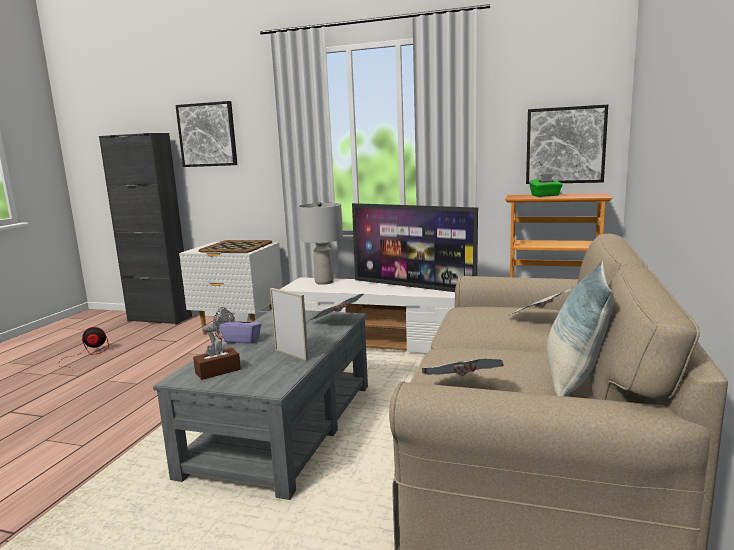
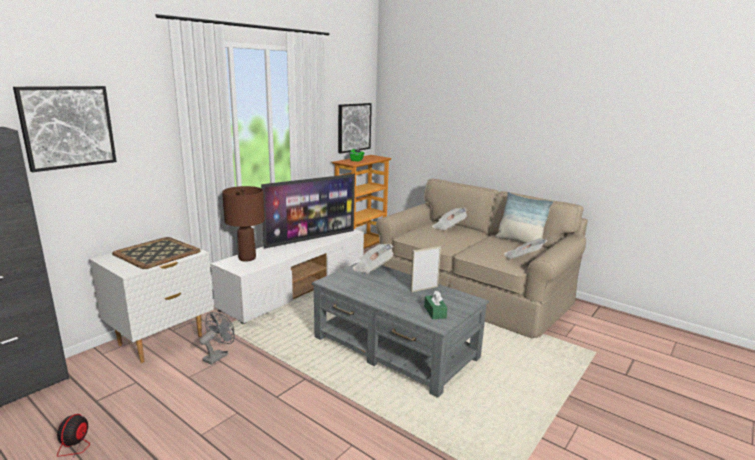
camera: 70 degrees left, 5 degrees up
(218, 371) = (435, 312): brown tissue box -> green tissue box
(242, 340) = (379, 299): purple tissue box -> none
(324, 282) = (247, 258): grey table lamp -> brown table lamp

